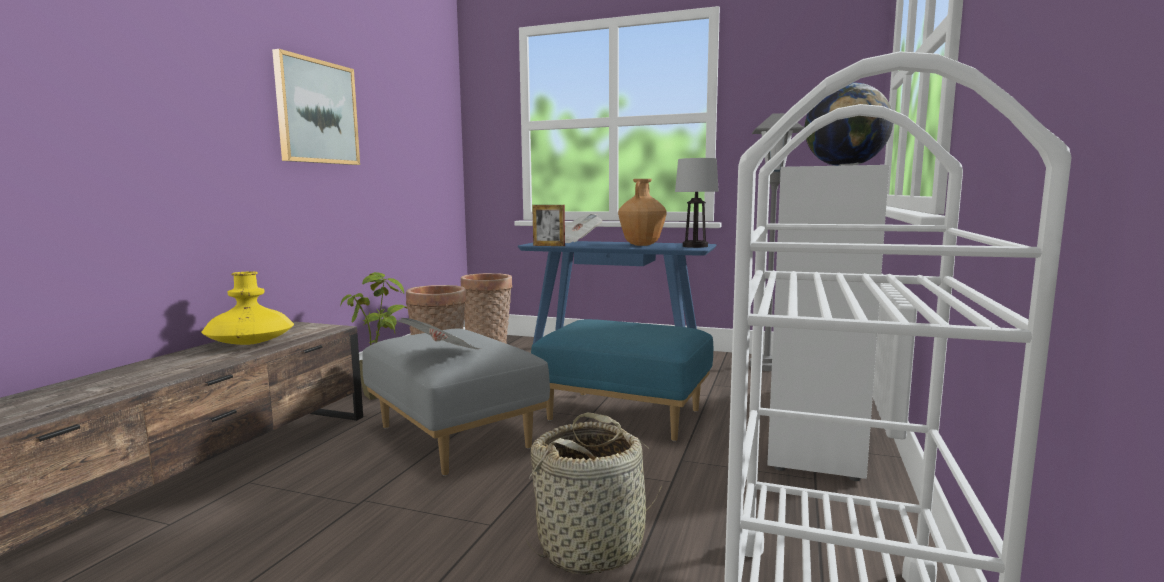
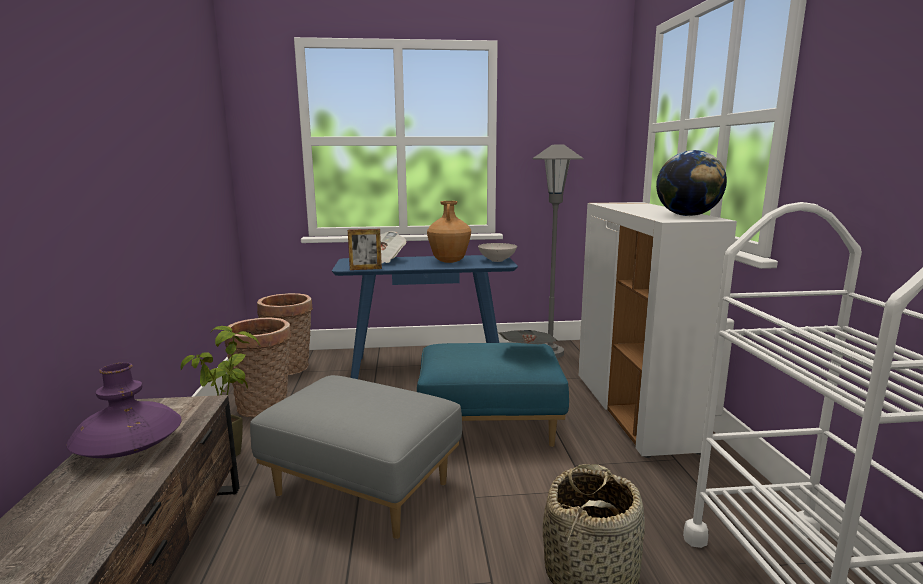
camera: 25 degrees left, 5 degrees up
(250, 343) = (129, 447): yellow vase -> purple vase
(317, 112) = (123, 145): picture -> none
(441, 355) = (373, 421): newspaper -> newspaper (527, 353)
(695, 246) = (497, 260): table lamp -> white bowl

